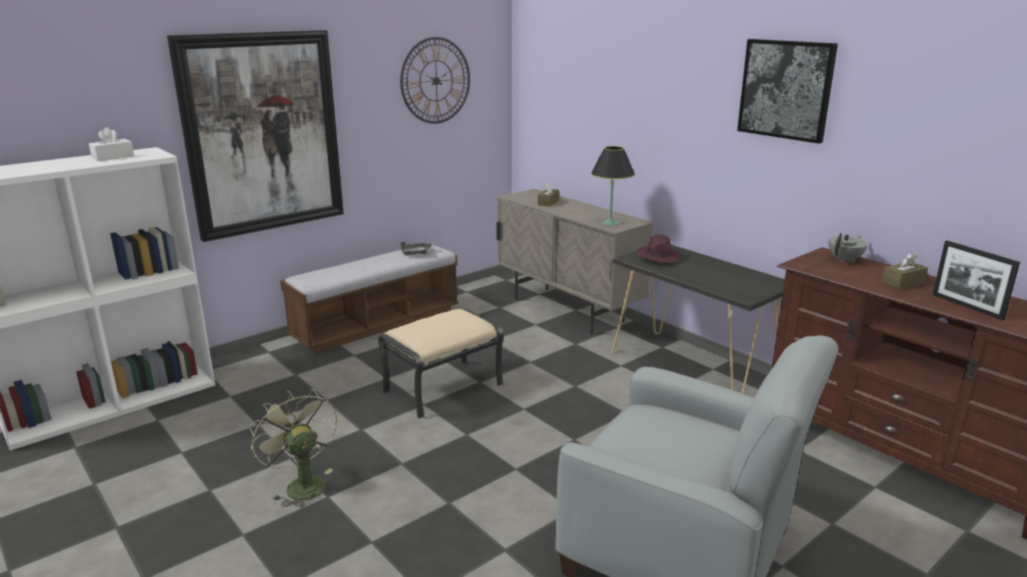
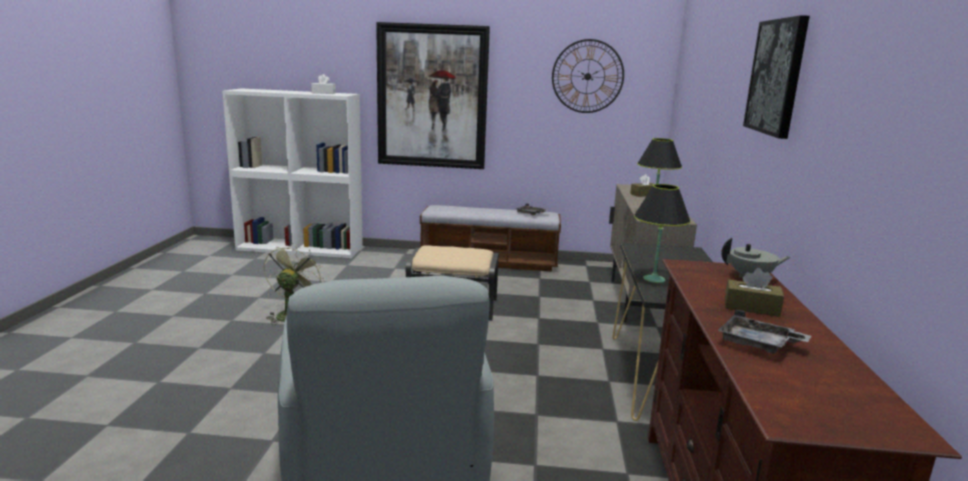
camera: 45 degrees right, 5 degrees down
(658, 257) = (661, 253): purple hat -> none
(711, 284) = (654, 279): none -> black table lamp
(967, 306) = (758, 344): picture frame -> grey tray

